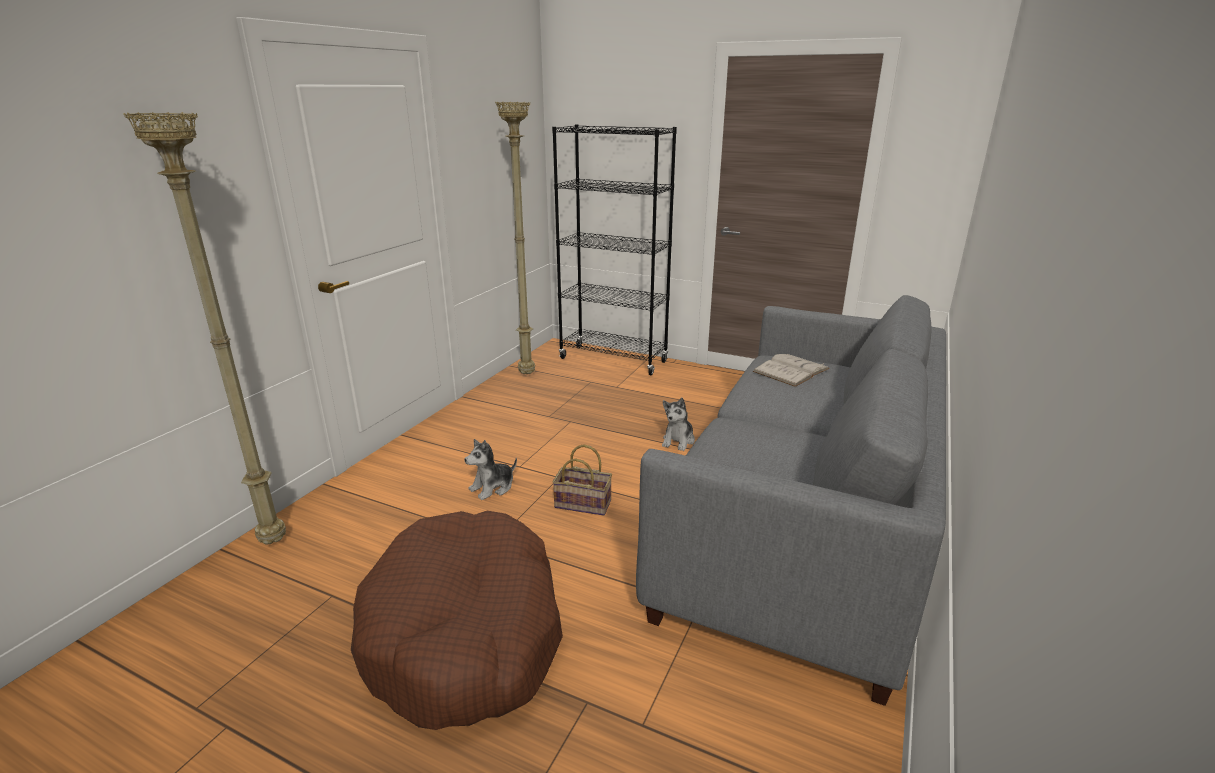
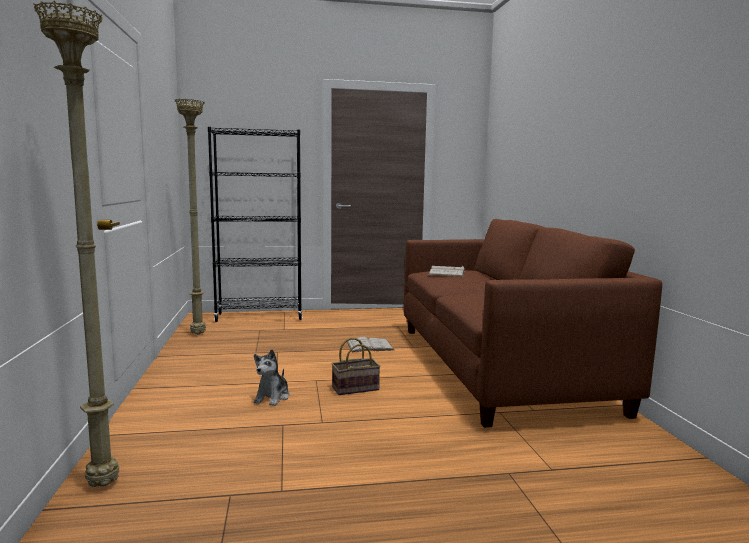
camera: 35 degrees left, 15 degrees down
(465, 634) = (380, 474): brown dog bed -> none
(678, 441) = (370, 346): plush toy -> white book
(802, 528) = (497, 366): grey sofa -> brown sofa

